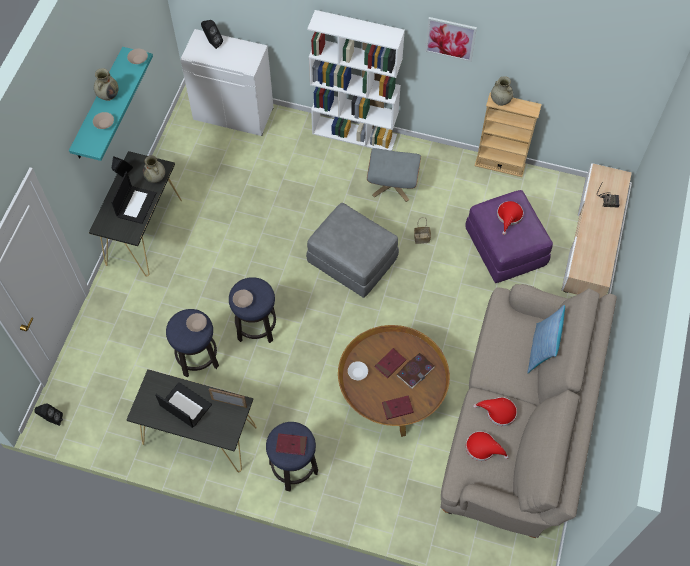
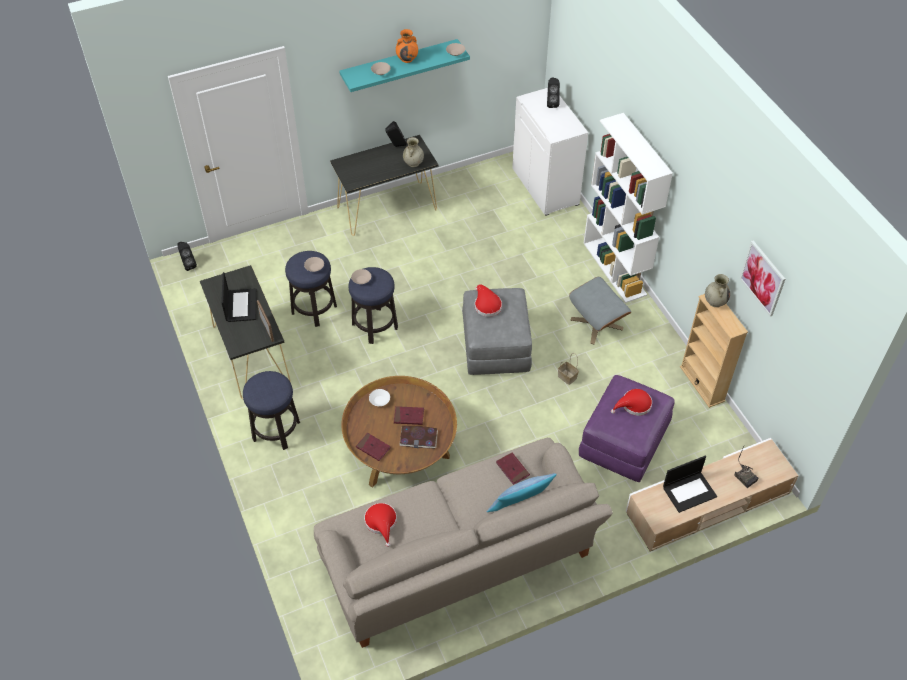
camera: 50 degrees right, 10 degrees down
(108, 95) = (407, 59): beige vase -> orange vase
(136, 204) = (379, 168): laptop -> laptop (689, 491)
(291, 445) = (265, 390): red book -> red book (512, 469)
(450, 38) = (701, 205): picture -> picture (762, 278)
(498, 412) = (426, 512): red hat -> red hat (486, 305)

